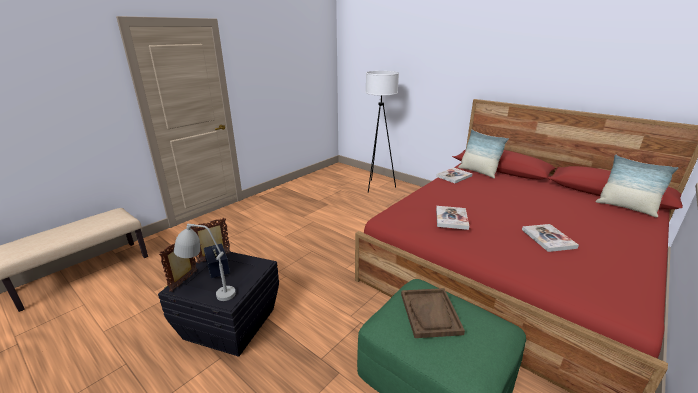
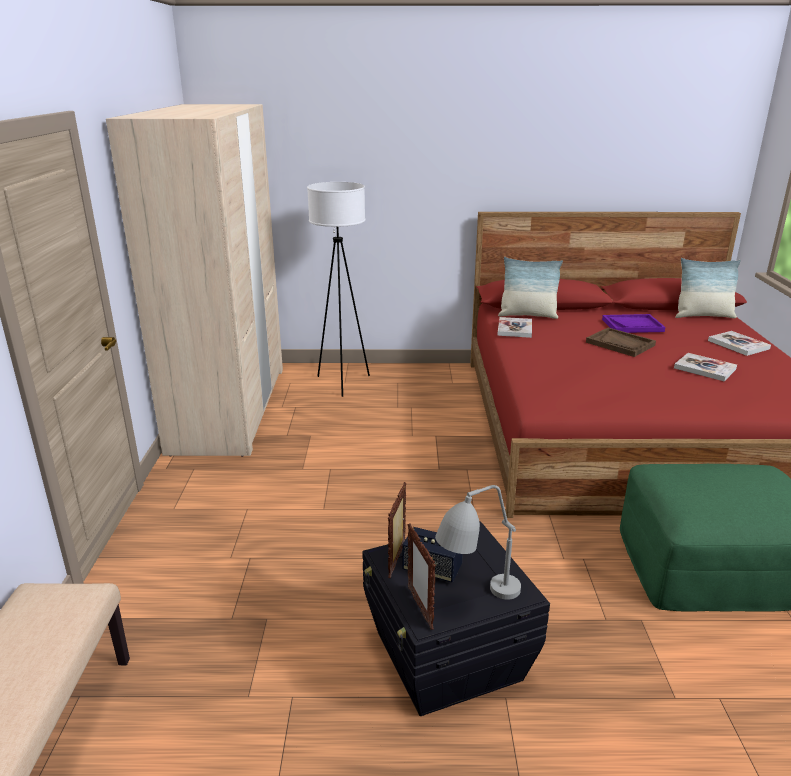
camera: 40 degrees left, 0 degrees up
(315, 181) = (230, 408): none -> beige wardrobe
(430, 313) = (716, 487): brown tray -> brown tray (620, 344)
(451, 218) = (609, 379): book -> book (738, 345)
(545, 196) = (632, 325): none -> purple tray

